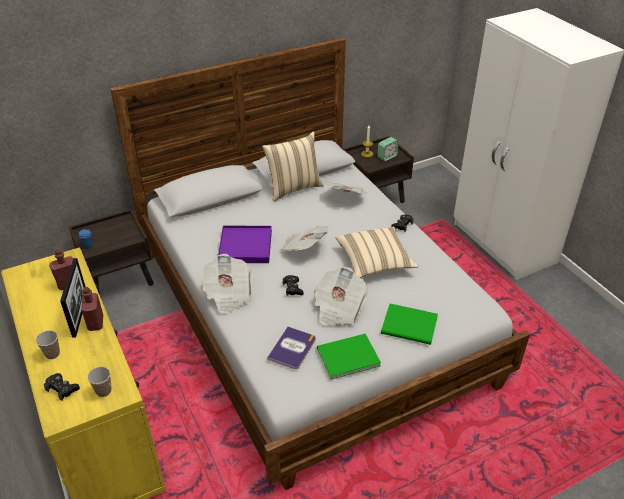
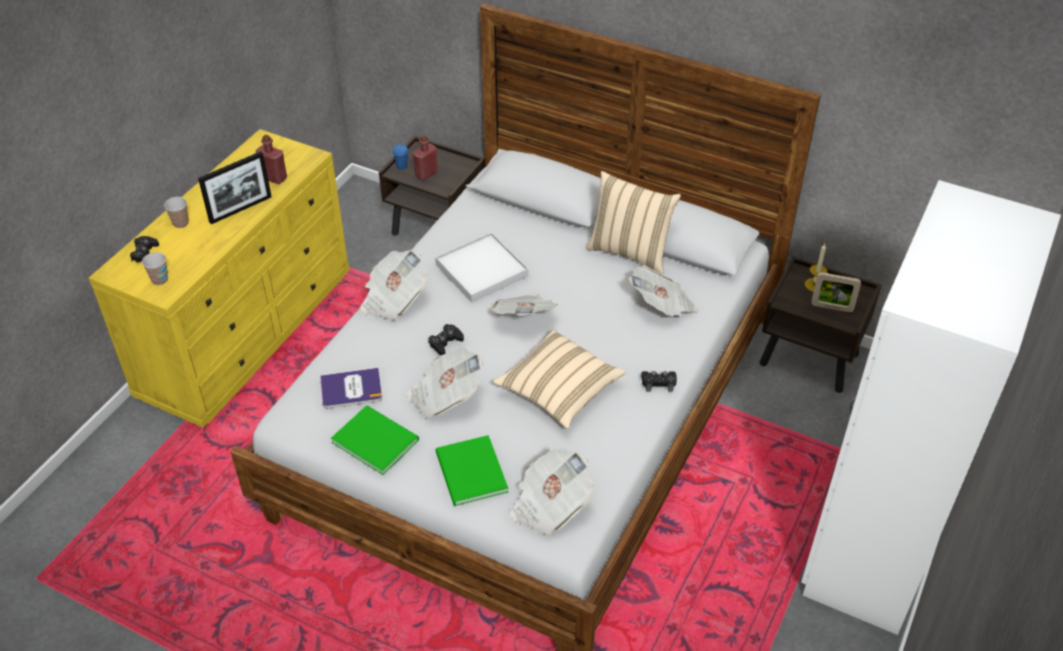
camera: 55 degrees right, 5 degrees up
(95, 323) = (237, 225): red bottle -> red bottle (426, 174)
(245, 246) = (481, 270): purple tray -> white tray
(387, 156) = (832, 307): alarm clock -> picture frame
(459, 305) = (549, 505): none -> newspaper

